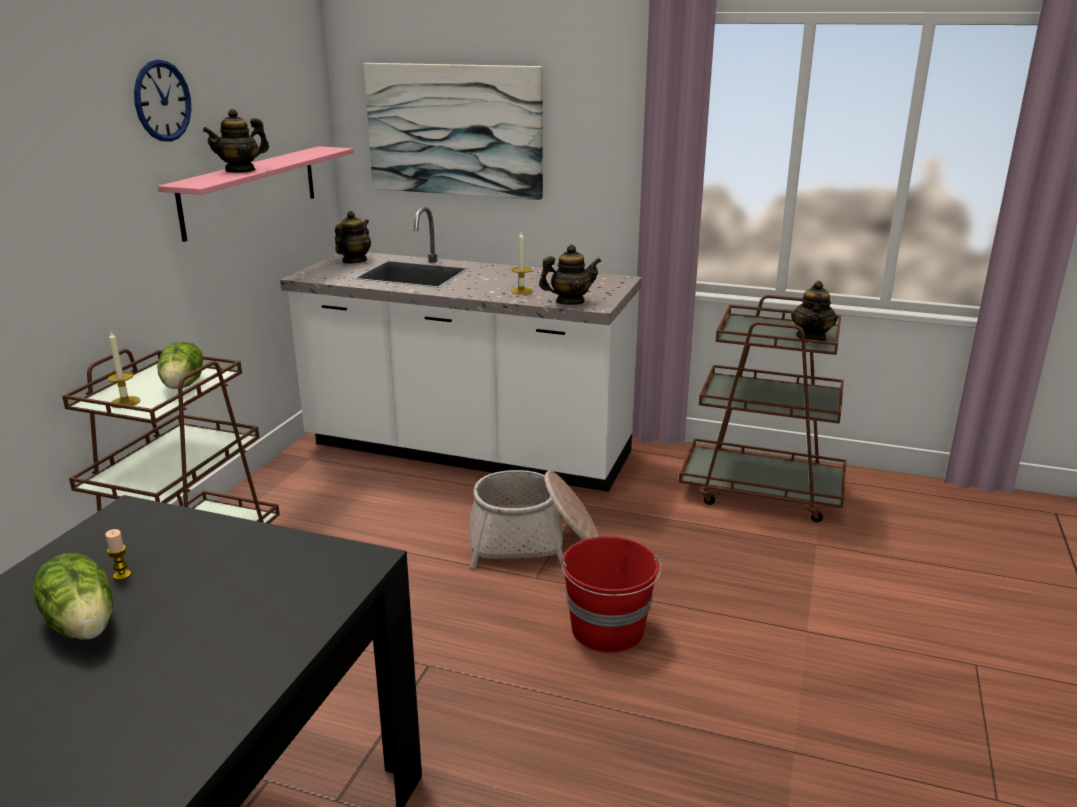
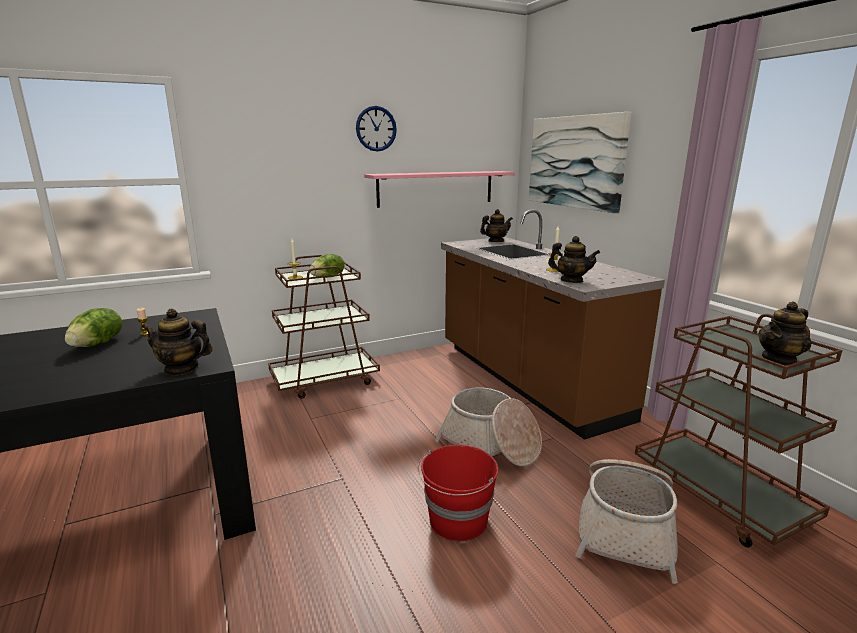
camera: 45 degrees right, 5 degrees down
(240, 170) = (420, 173): teapot -> teapot (181, 369)
(467, 452) = (526, 381): white counter -> brown counter
(735, 554) = (625, 527): none -> basket

